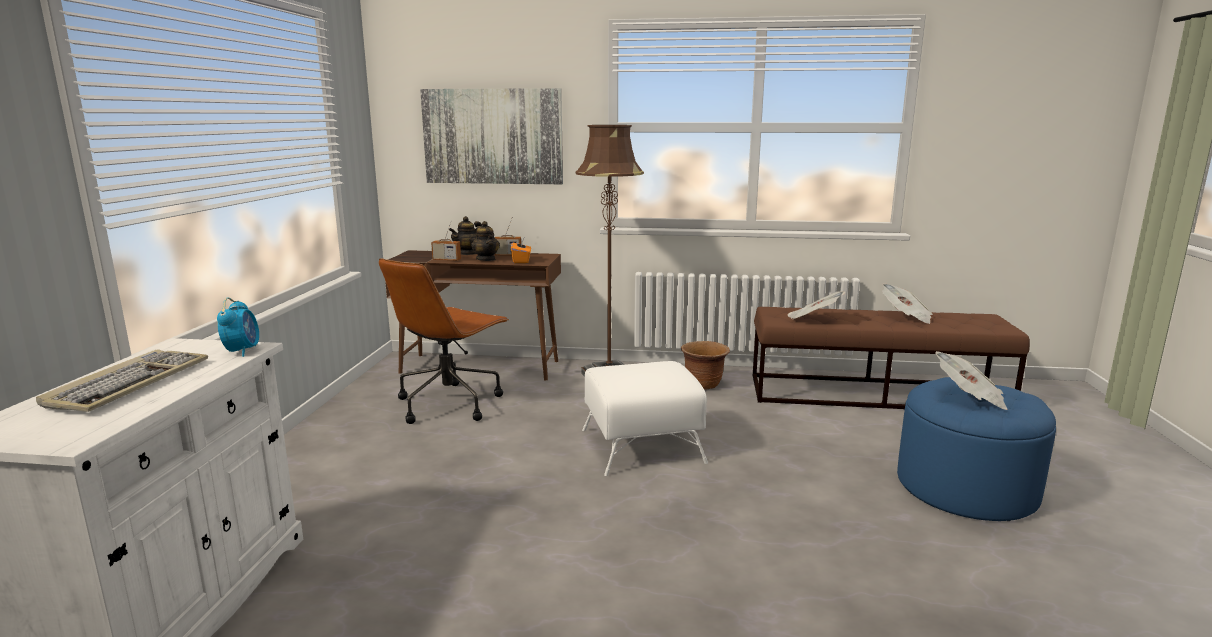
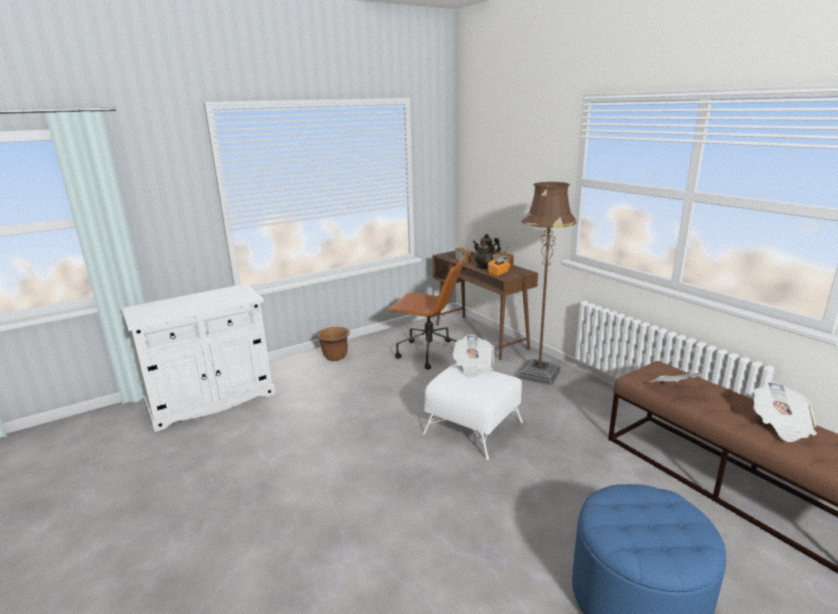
camera: 50 degrees right, 5 degrees up
(129, 384) = (192, 302): keyboard -> none
(242, 351) = (245, 298): alarm clock -> none
(450, 403) = (428, 353): brown office chair -> brown office chair turned 150 degrees counterclockwise
(493, 136) = (510, 180): picture -> none
(704, 384) = (594, 407): brown planter -> brown planter (335, 357)
(969, 398) = (636, 516): newspaper -> newspaper (473, 367)

